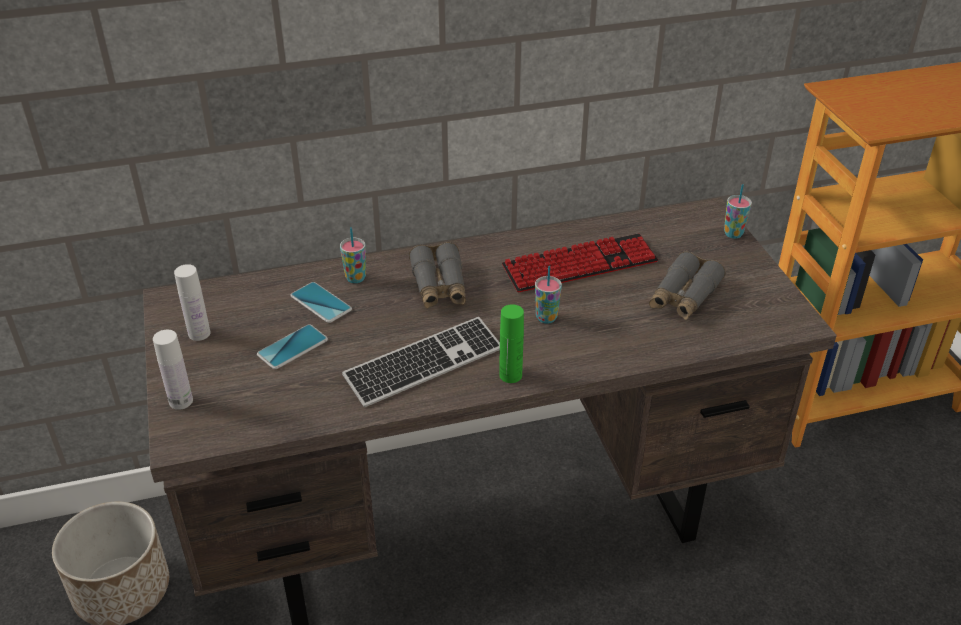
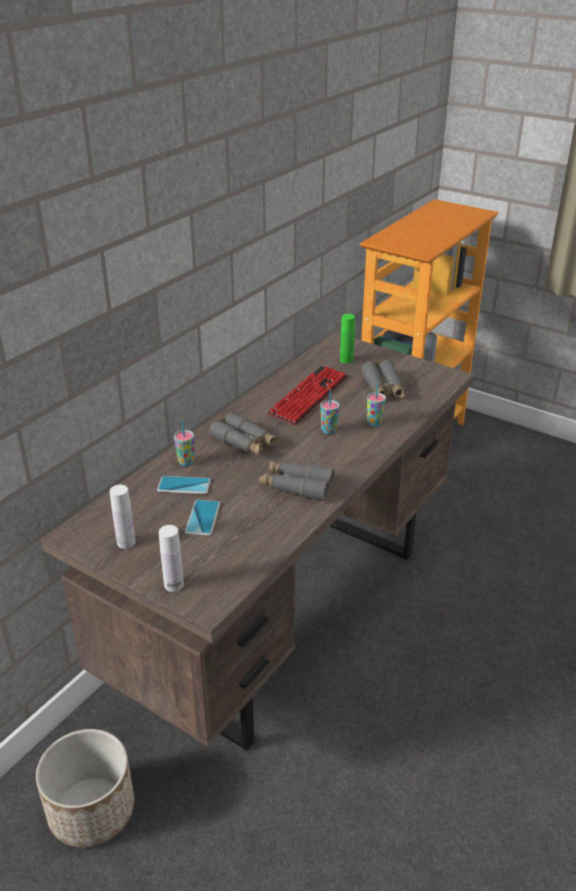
camera: 40 degrees left, 5 degrees down
(424, 364) = (296, 486): keyboard -> grey binoculars
(510, 375) = (351, 467): green bottle -> green bottle (346, 360)
(733, 234) = (365, 347): cup -> cup (374, 423)

